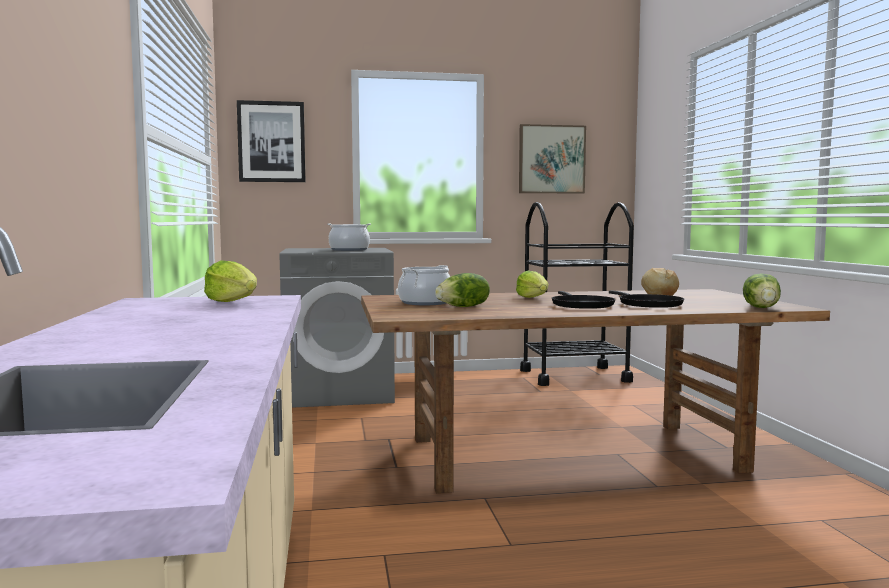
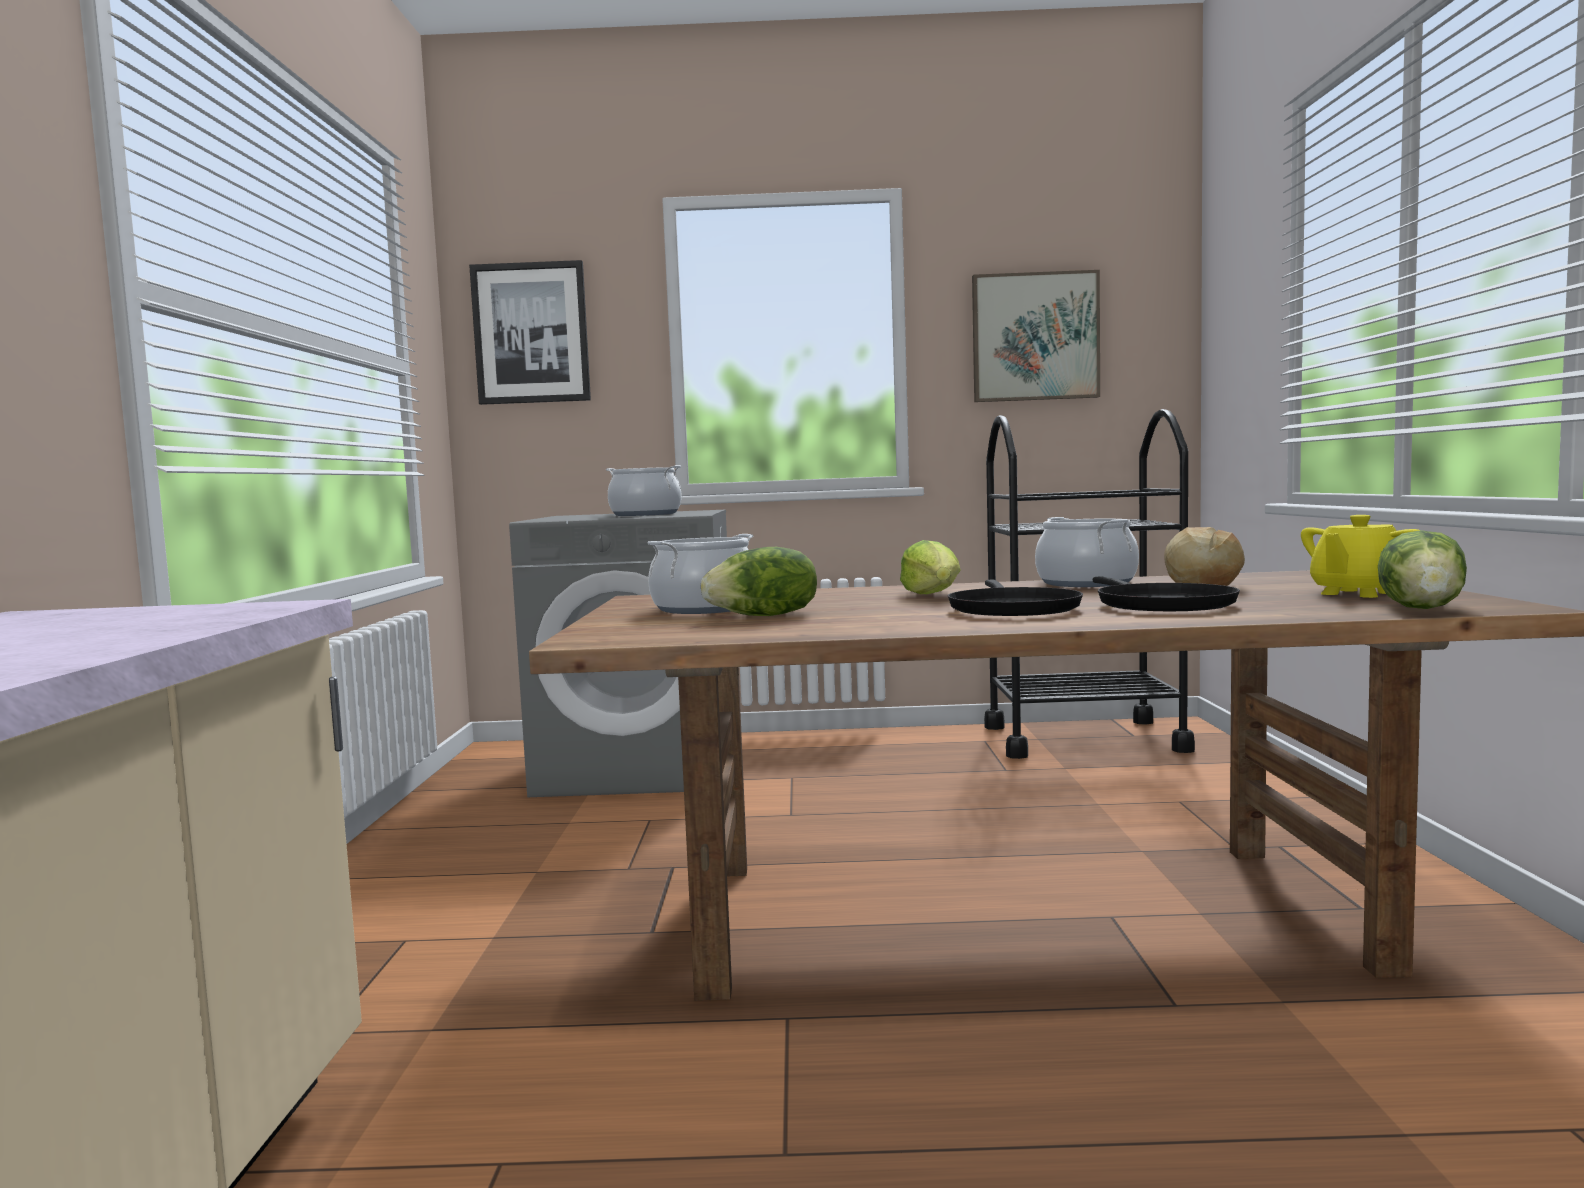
camera: 10 degrees right, 0 degrees up
(234, 302) = (156, 618): lettuce -> none
(601, 293) = (1086, 583): none -> cooking pot
(730, 300) = (1357, 593): none -> yellow teapot

